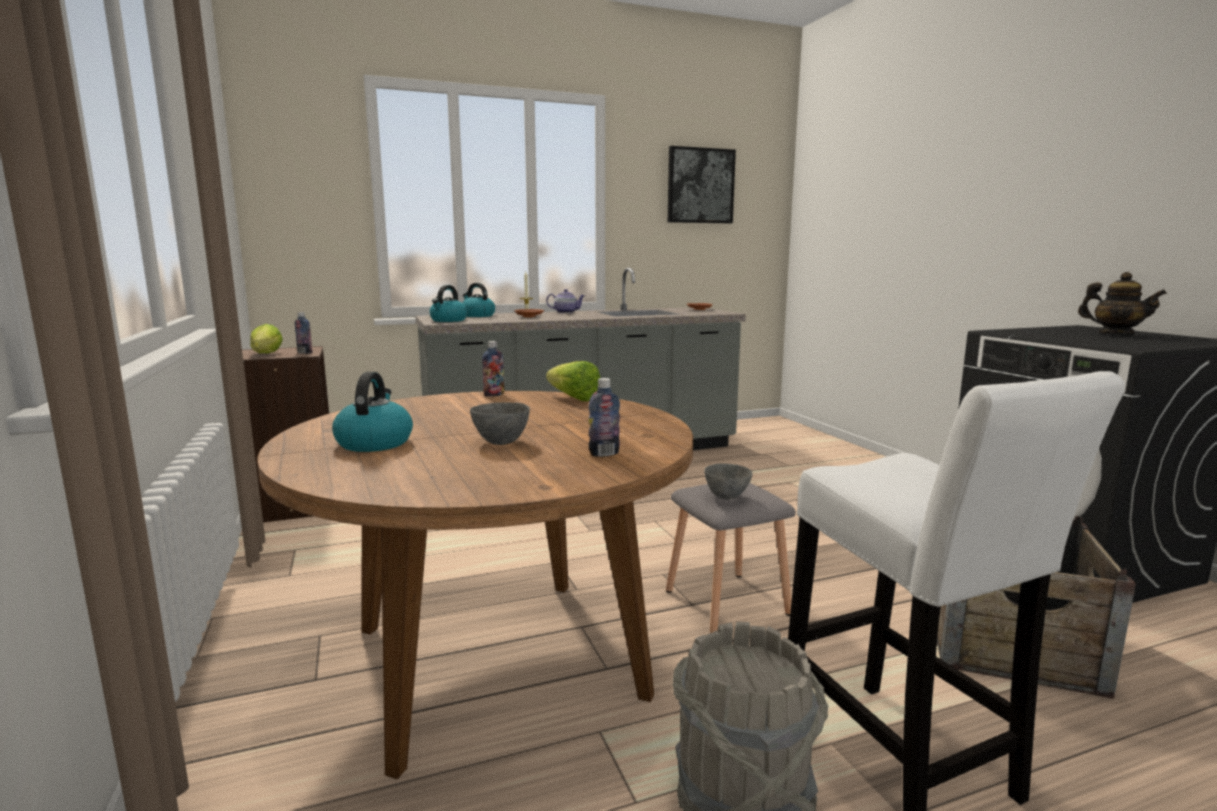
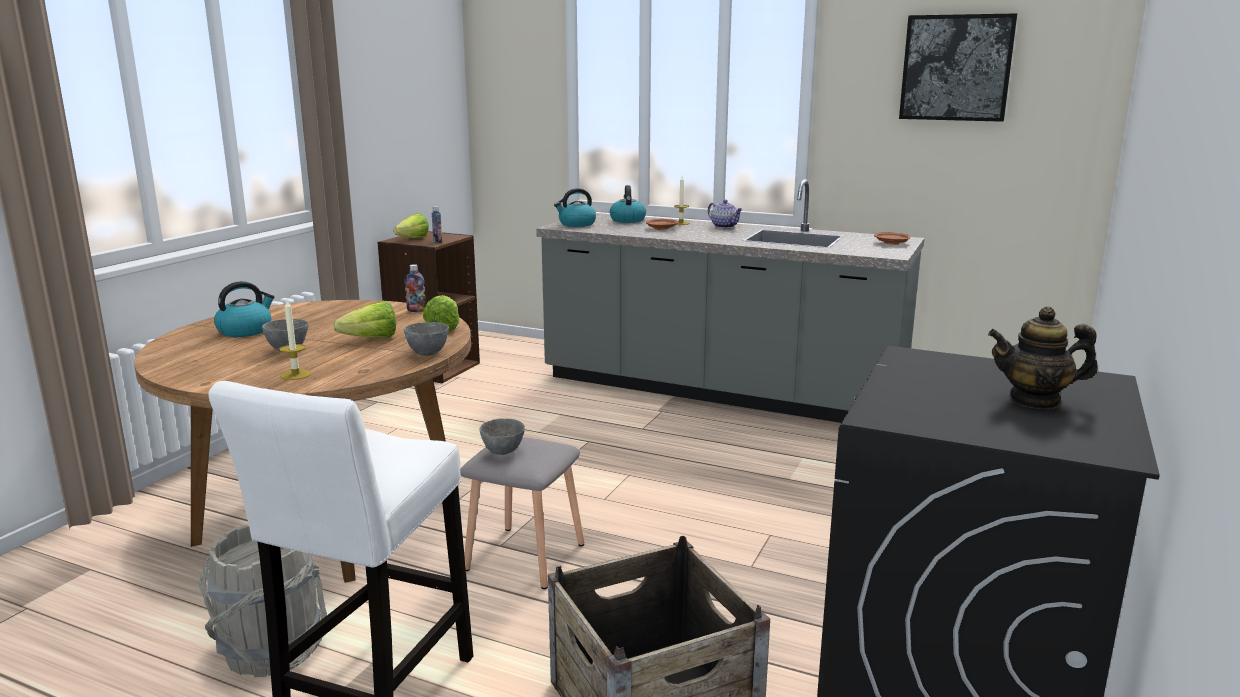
camera: 45 degrees right, 5 degrees up
(543, 419) = (365, 339): none -> lettuce
(604, 454) = (295, 375): bottle -> candle
(640, 413) = (427, 353): none -> grey bowl
(1115, 334) = (1035, 400): teapot -> teapot turned 105 degrees clockwise

